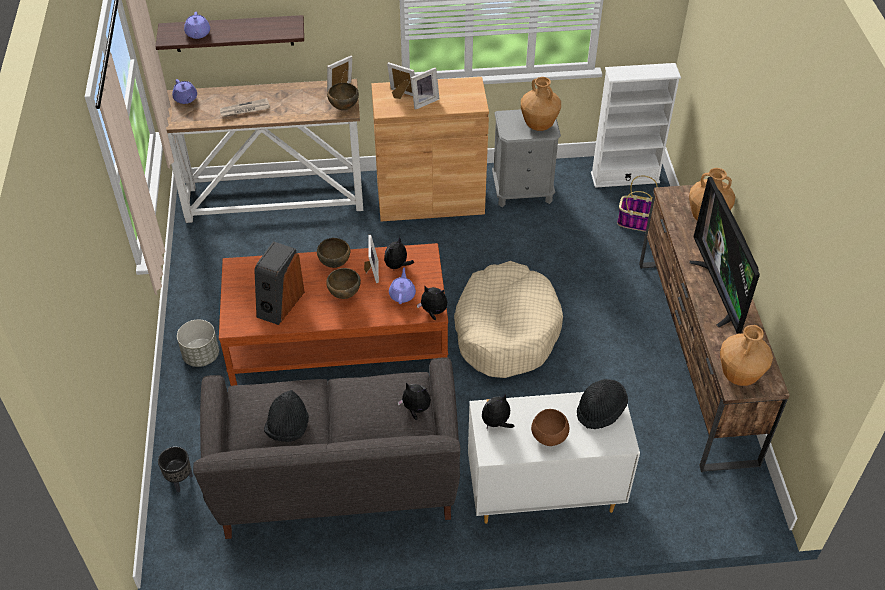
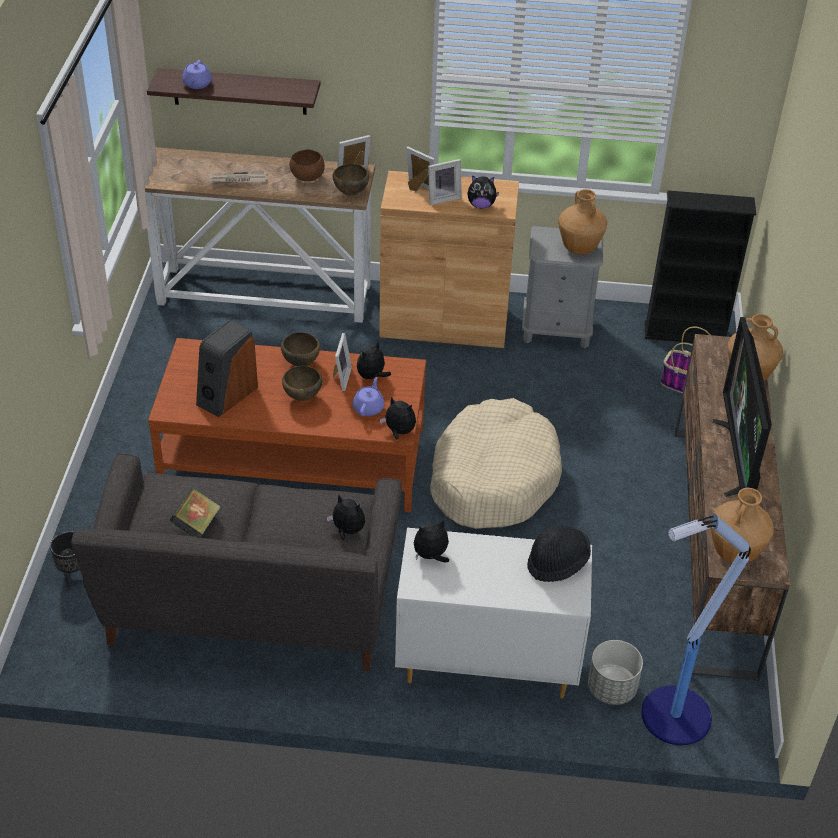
camera: 10 degrees right, 5 degrees down
(186, 99) = (176, 159): purple teapot -> none
(201, 355) = (134, 447): grey planter -> grey planter (611, 688)
(288, 428) = (196, 525): black hat -> book
(457, 103) = (481, 205): none -> plush toy
(549, 437) = (488, 581): brown bowl -> brown bowl (308, 178)
(625, 177) = (685, 333): white bookcase -> black bookcase
(702, 511) = (673, 717): none -> floor lamp

